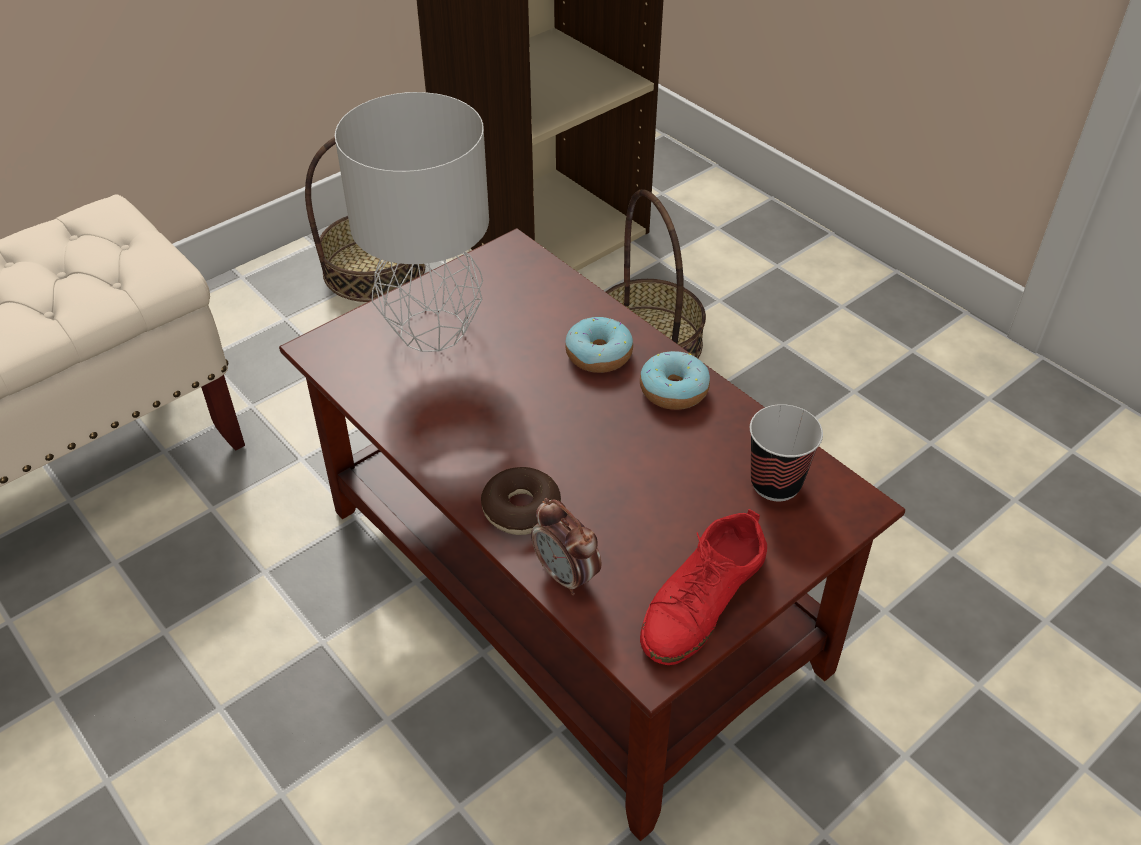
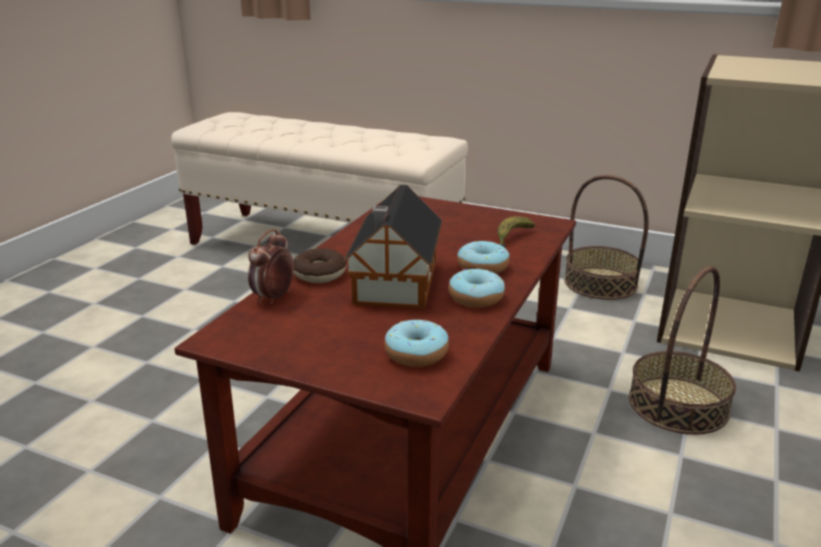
camera: 65 degrees right, 20 degrees down
(434, 331) = (447, 220): grey table lamp -> none
(535, 299) = (512, 239): none -> banana
(597, 447) = (394, 284): none -> toy house
(702, 600) = (279, 346): red shoe -> none
(775, 483) = (416, 353): cup -> donut

